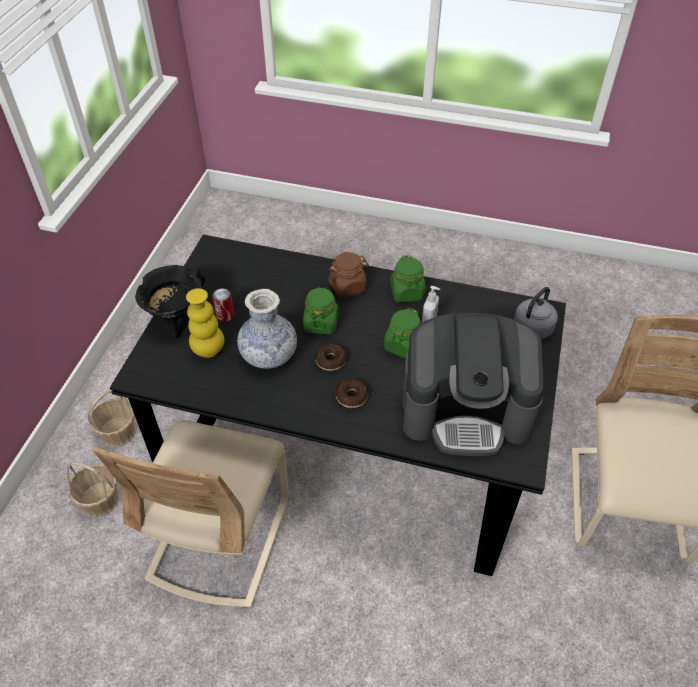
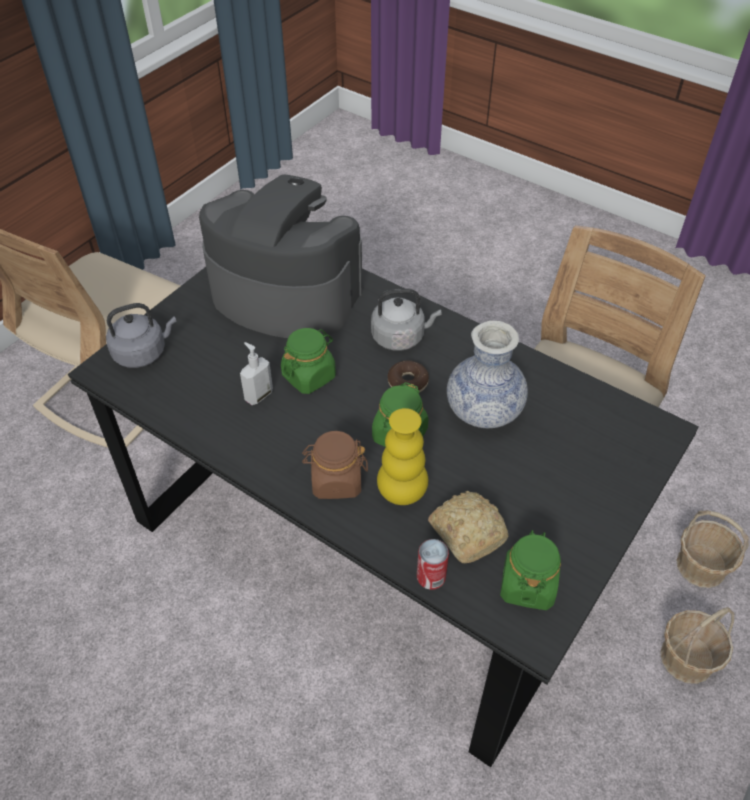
camera: 160 degrees left, 0 degrees up
(176, 318) = (607, 502): black cooking pot -> none
(208, 350) = (563, 439): yellow vase -> yellow vase (402, 492)
(225, 315) = (533, 486): can -> can (431, 577)
(260, 281) = (467, 531): none -> bread
(351, 397) = (401, 337): donut -> grey kettle
(407, 292) = (258, 447): green jar -> green jar (527, 585)

